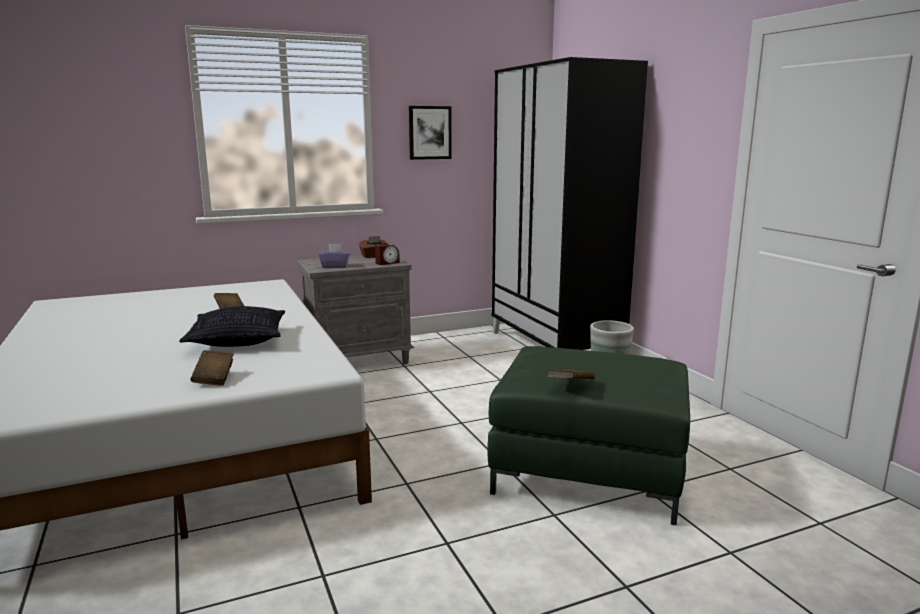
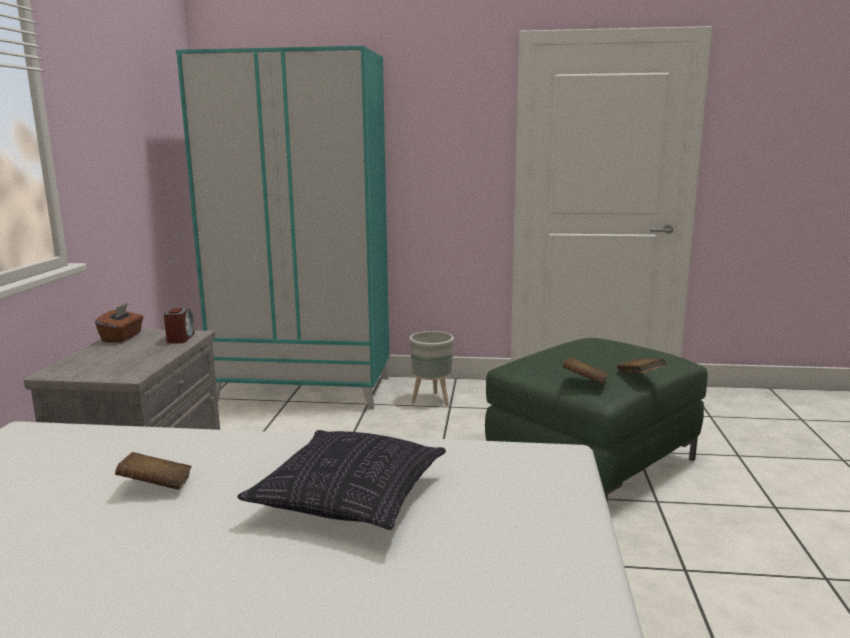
camera: 60 degrees left, 0 degrees up
(214, 379) = (528, 537): brown book -> brown book (584, 381)
(335, 266) = (135, 364): purple tissue box -> none
(429, 132) = (107, 137): picture -> none
(555, 346) = (305, 389): black wardrobe -> turquoise wardrobe

